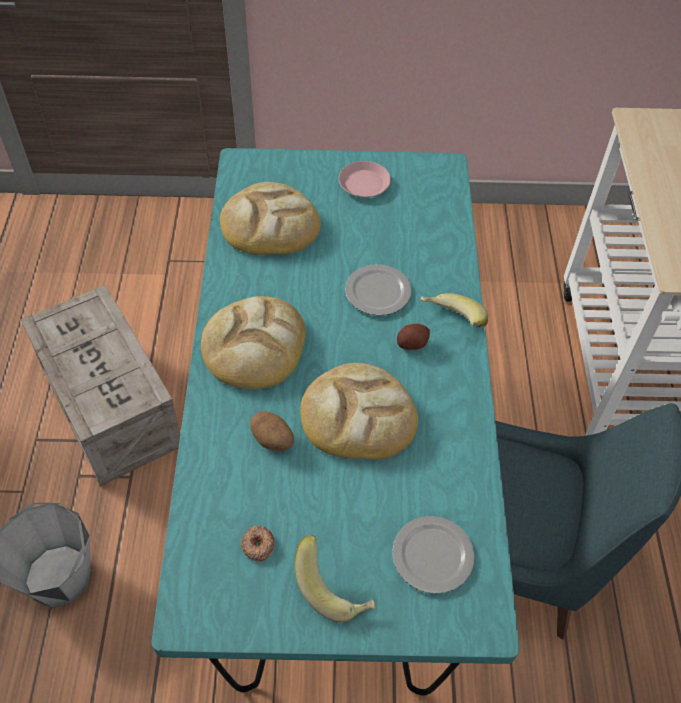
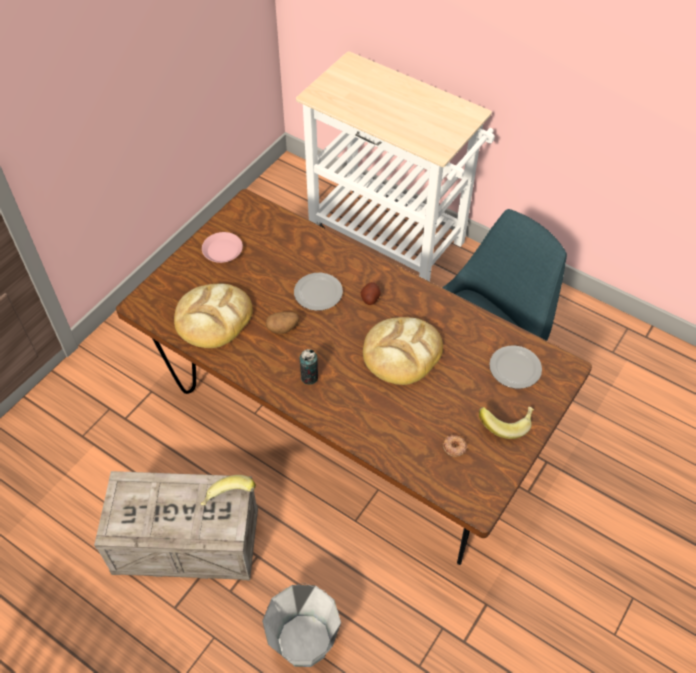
camera: 55 degrees left, 0 degrees up
(254, 346) = (309, 377): bread -> can
(273, 440) = (388, 403): potato -> potato (283, 328)
(334, 471) = (346, 429): turquoise dining table -> brown dining table
(451, 322) = (370, 272): banana -> banana (229, 499)

